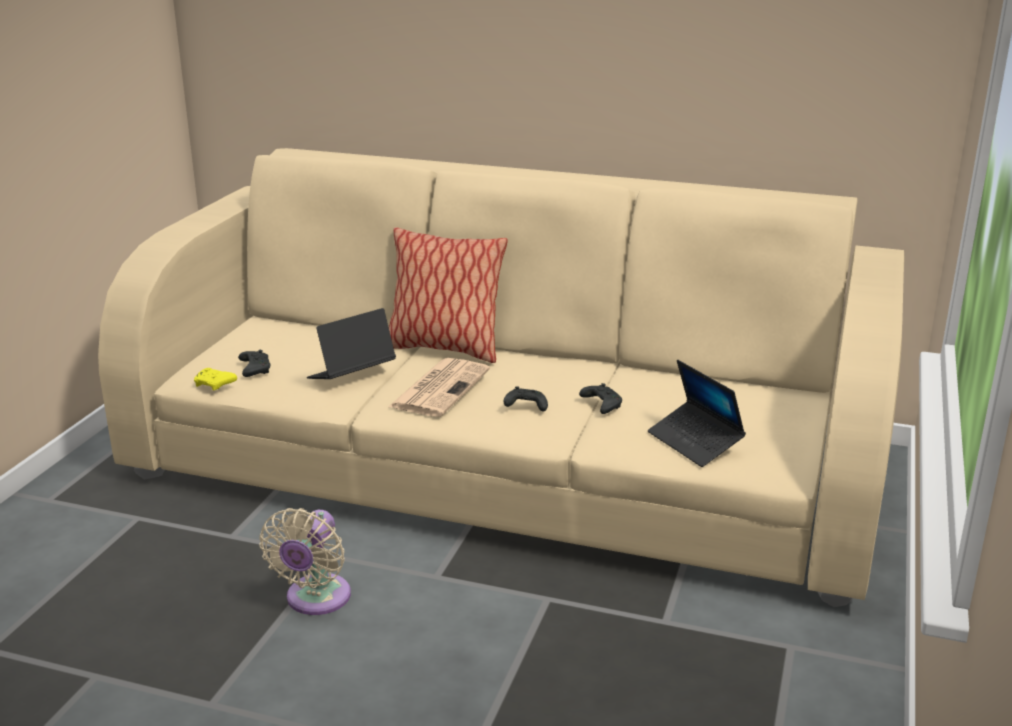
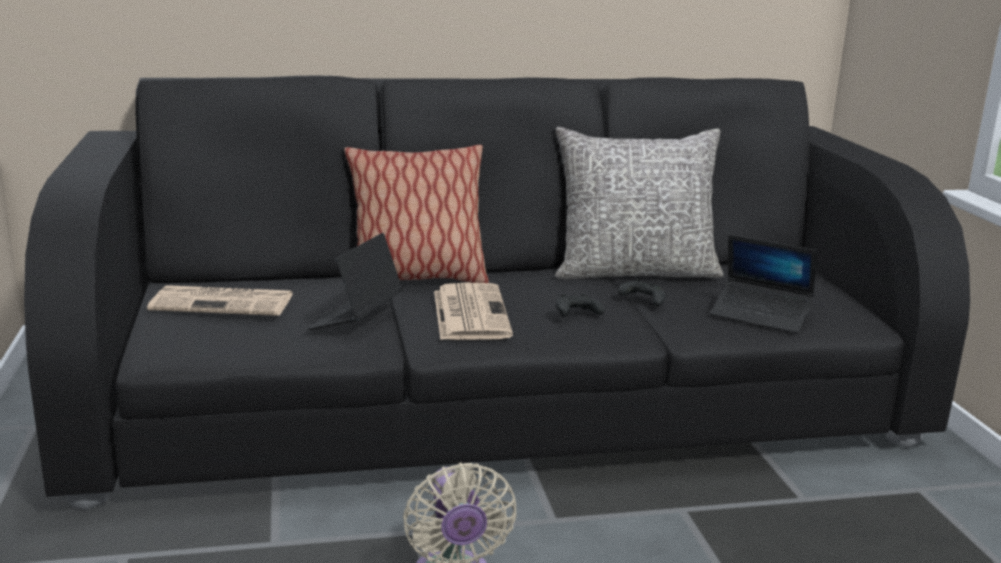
camera: 30 degrees left, 5 degrees down
(215, 385) = (201, 356): yellow game controller -> none
(254, 369) = (226, 334): black game controller -> none
(282, 342) = (225, 302): none -> newspaper
(506, 463) = (496, 396): beige sofa -> black sofa
(640, 375) = (634, 272): none -> grey pillow

